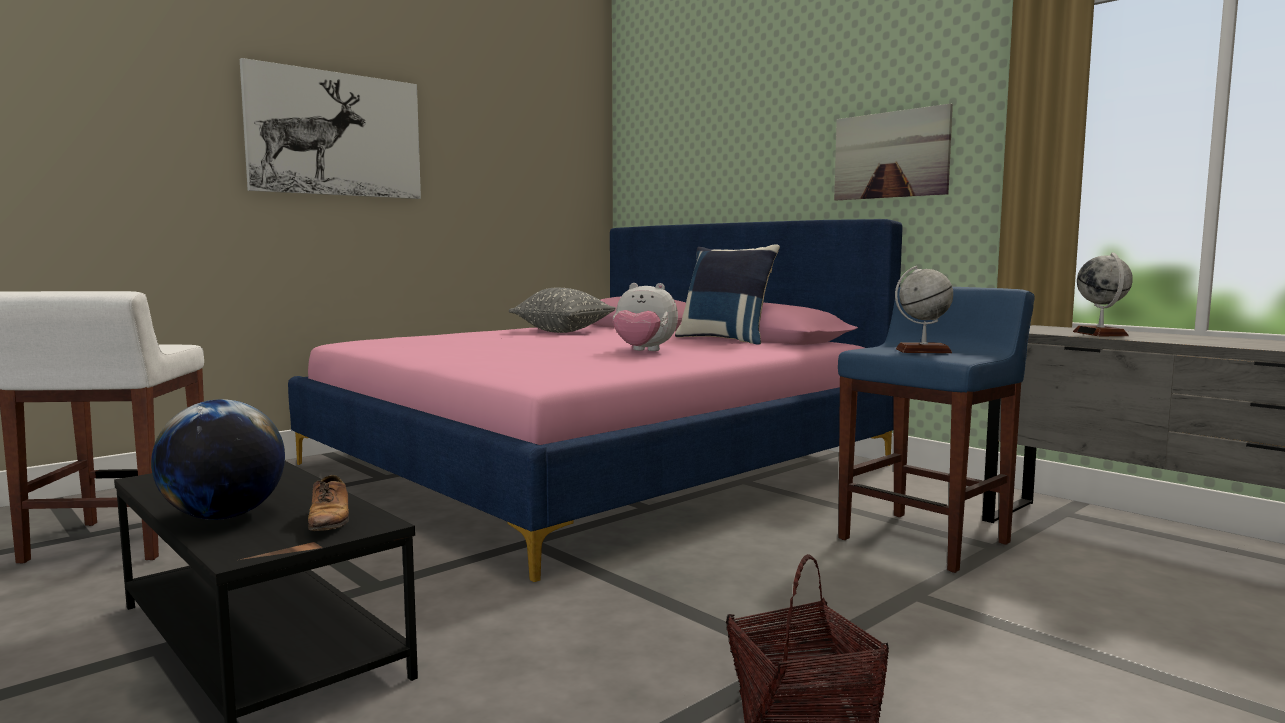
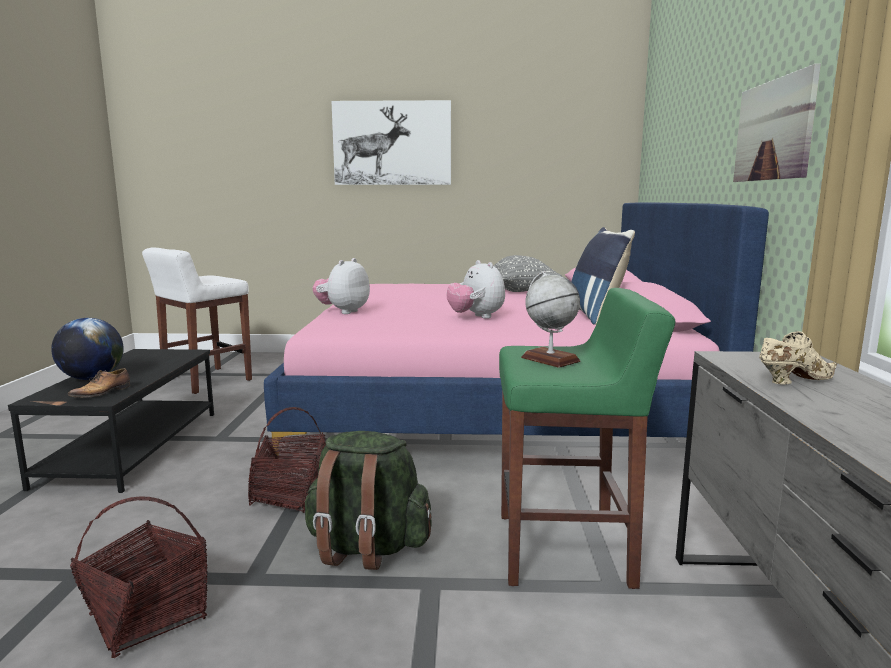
camera: 45 degrees right, 5 degrees up
(480, 363) = (343, 311): none -> plush toy
(638, 594) = (293, 496): none -> basket
(813, 597) = (366, 548): none -> green backpack
(925, 540) = (566, 549): blue stool -> green stool
(1100, 334) = (794, 380): globe -> beige shoe

